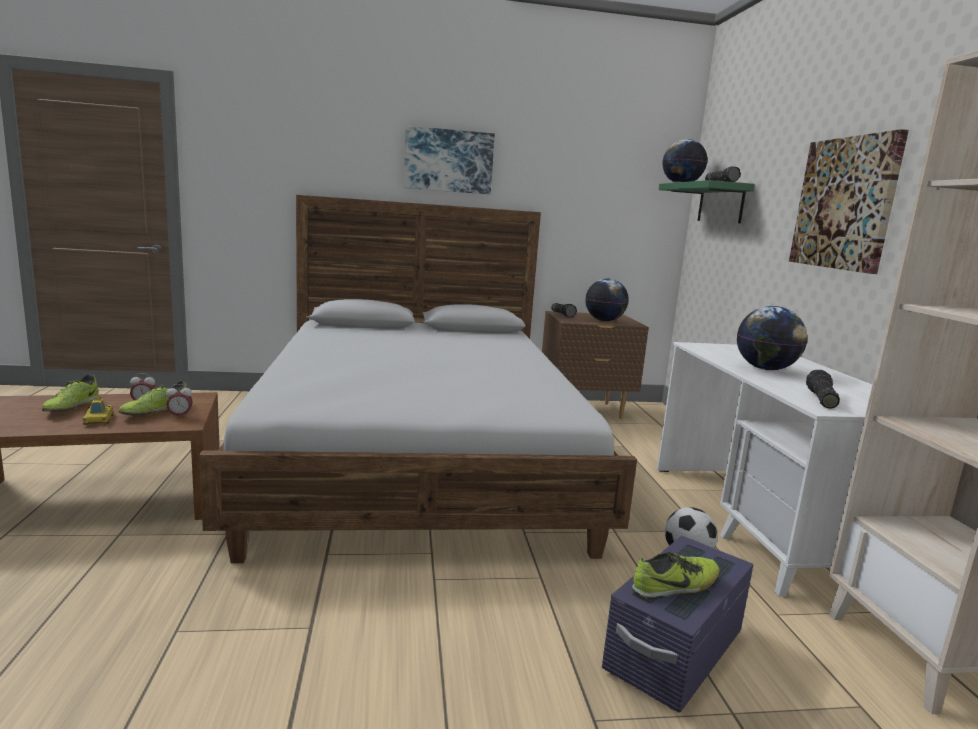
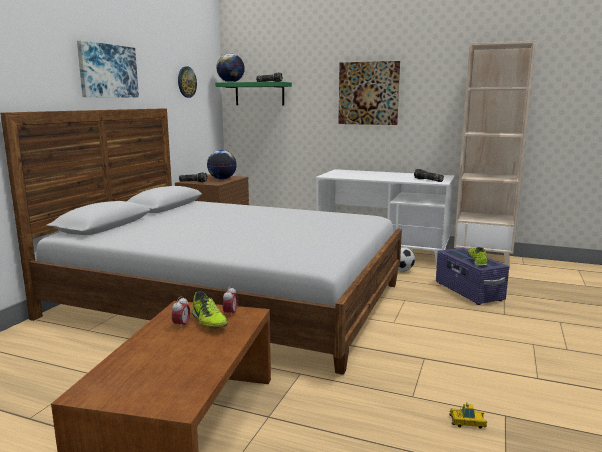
camera: 60 degrees left, 0 degrees up
(71, 407) = (157, 354): shoe -> none
(98, 420) = (210, 342): toy car -> toy car (467, 422)
(601, 180) = (186, 82): none -> wall clock
(765, 369) = (379, 177): globe -> none

